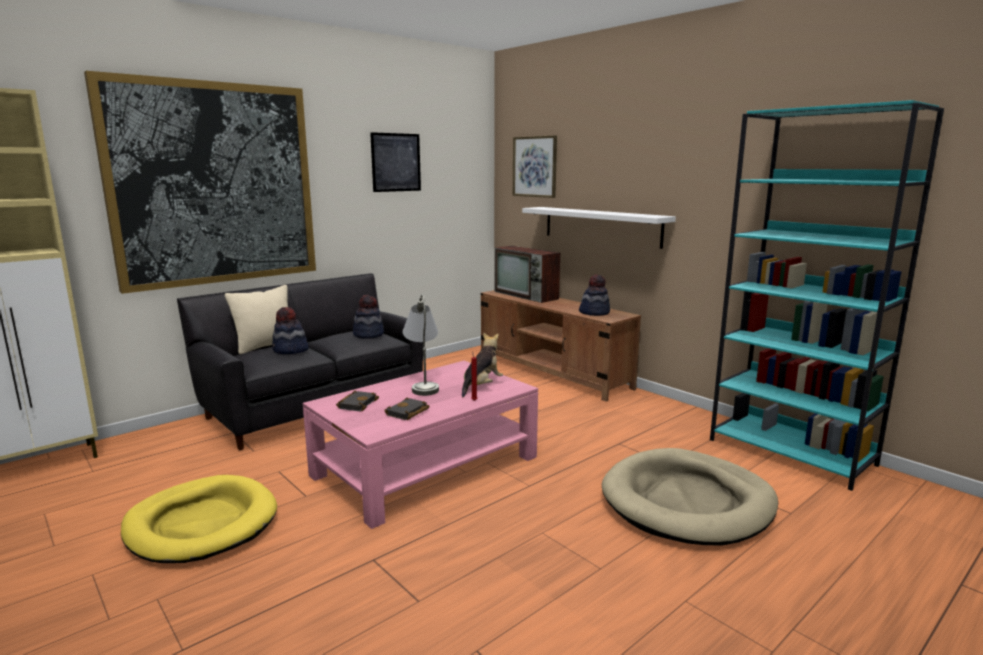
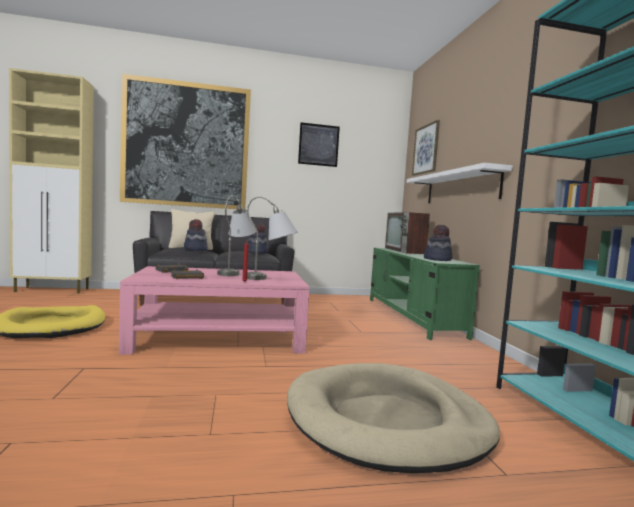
camera: 30 degrees right, 10 degrees down
(481, 386) = (270, 279): plush toy -> grey table lamp
(552, 372) = (412, 316): brown tv stand -> green tv stand

